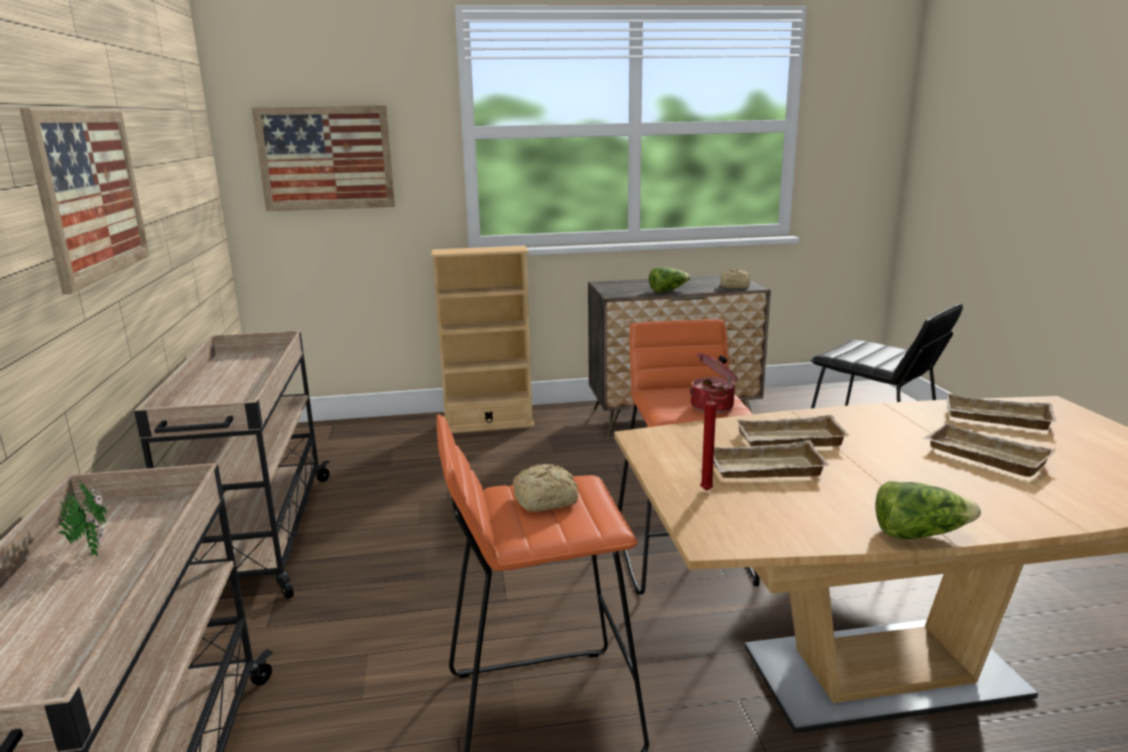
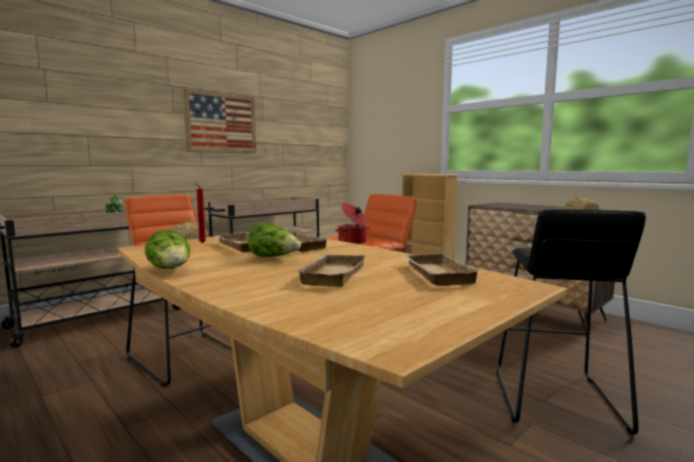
camera: 55 degrees right, 10 degrees down
(326, 158) = (384, 127): picture -> none
(667, 290) = (521, 207): lettuce -> lettuce (274, 257)

